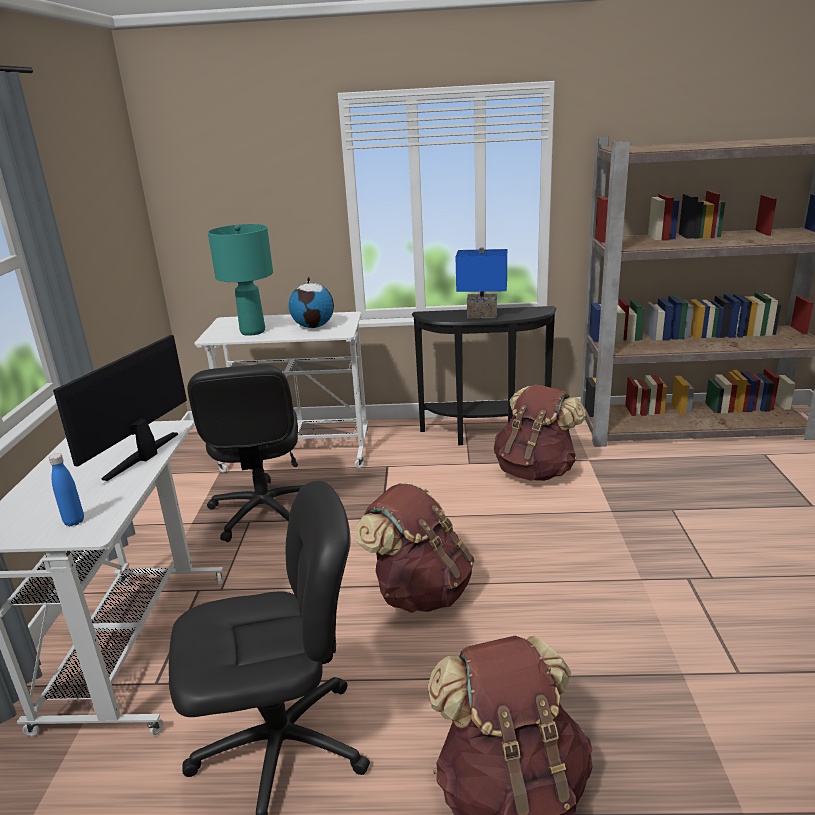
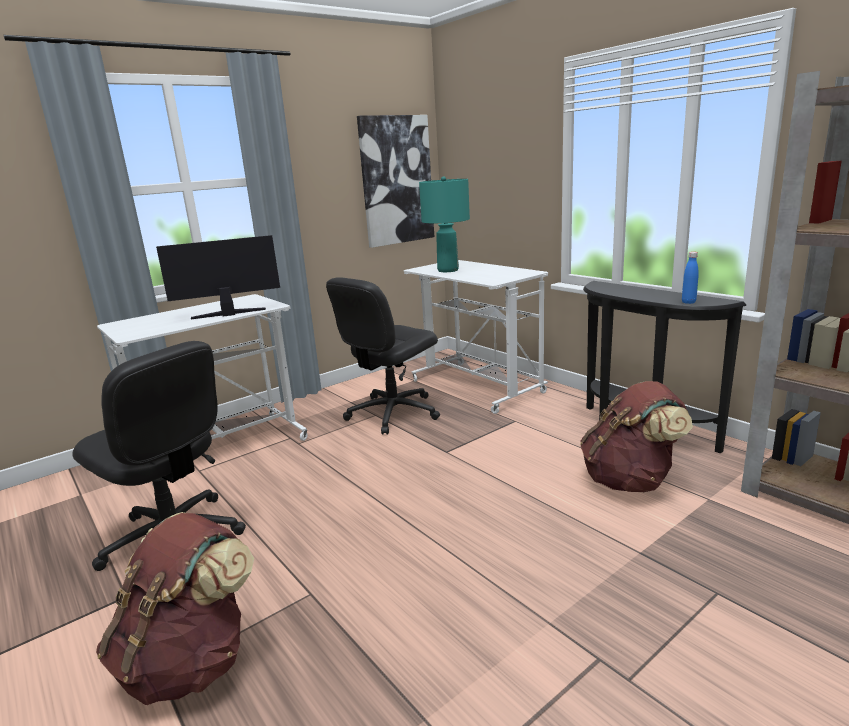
camera: 50 degrees right, 5 degrees down
(74, 521) = (139, 330): blue bottle -> blue bottle (688, 302)
(124, 231) = (396, 181): none -> picture
(314, 326) = (489, 274): globe -> none
(419, 591) = (377, 510): brown backpack -> none
(482, 315) = (643, 293): blue table lamp -> none

